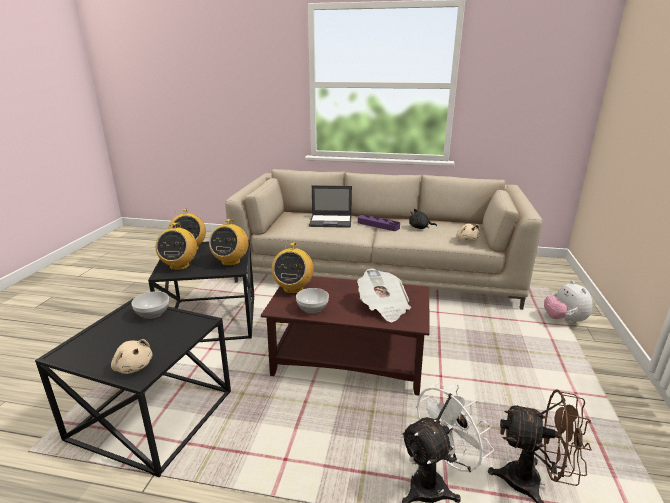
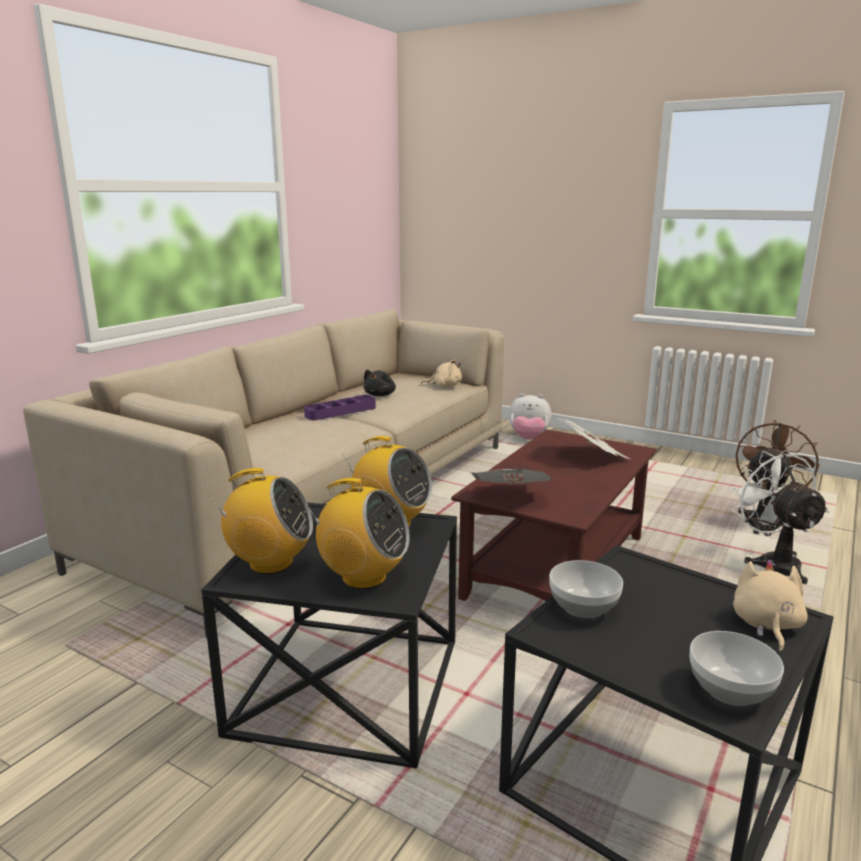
camera: 70 degrees left, 5 degrees down
(133, 366) = (766, 625): beige plush toy -> beige plush toy turned 45 degrees counterclockwise
(293, 288) = (510, 498): radio -> newspaper
(312, 308) = (580, 493): bowl -> bowl (729, 690)
(331, 221) = (284, 433): laptop -> none

